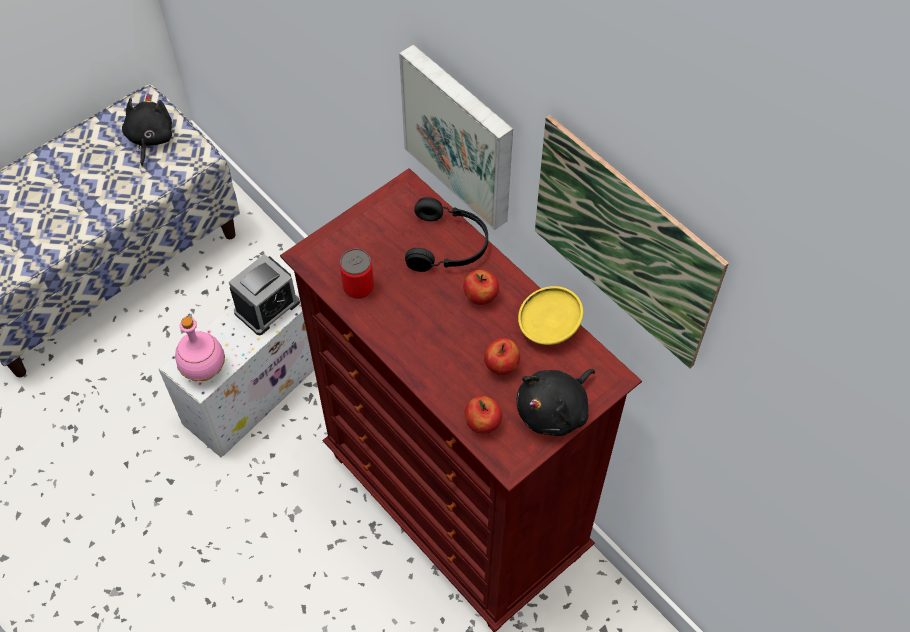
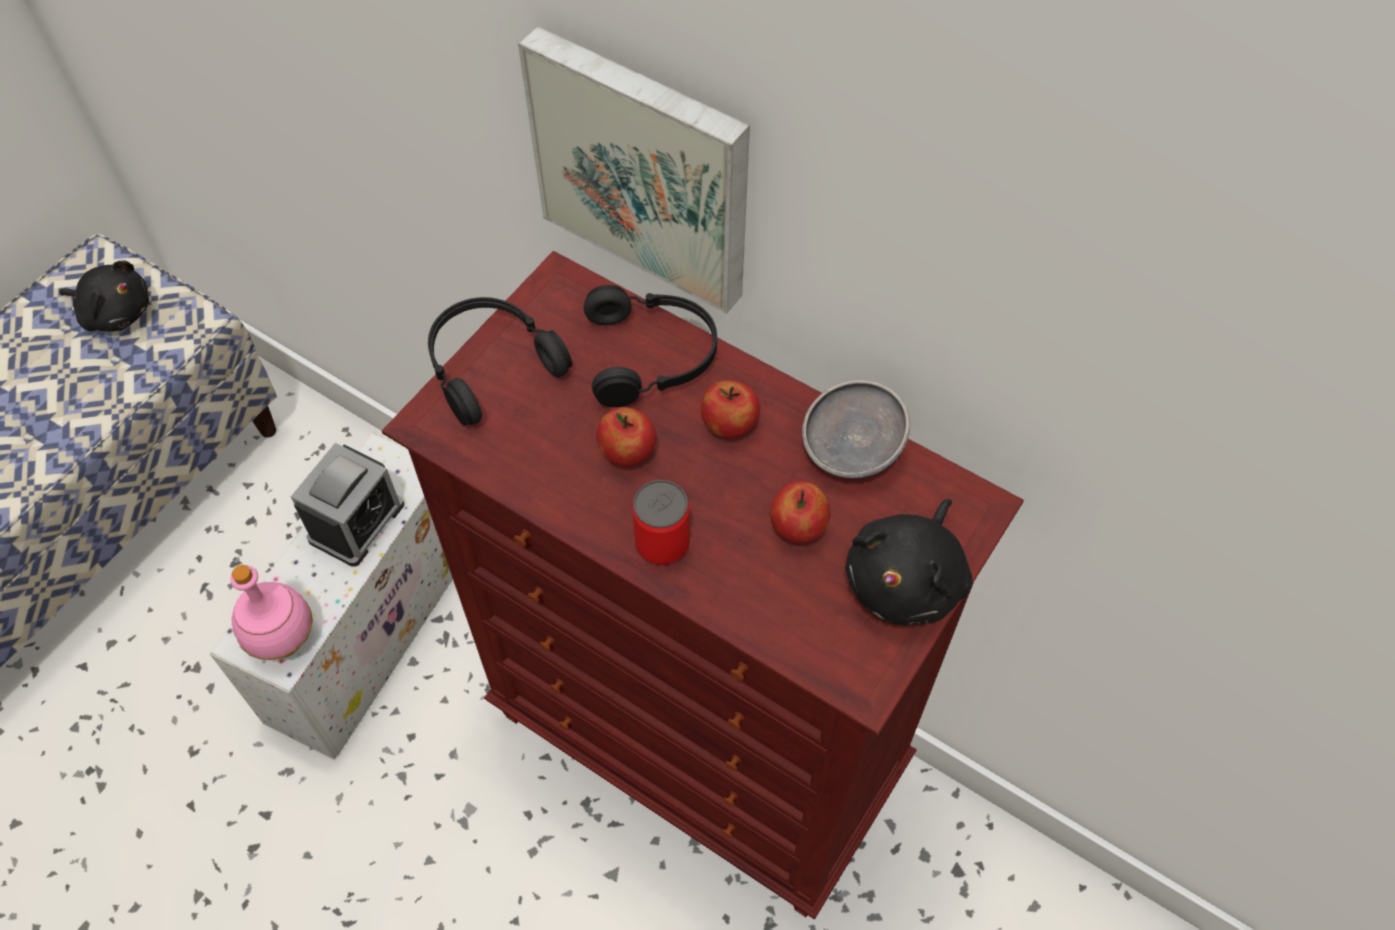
camera: 15 degrees left, 0 degrees up
(150, 139) = (115, 312): black plush toy -> black plush toy turned 120 degrees clockwise
(352, 230) = (490, 364): none -> black headphones
(358, 287) = (527, 454): can -> can (662, 544)
(483, 423) = (799, 630): apple -> apple (628, 453)
(547, 327) = (850, 449): yellow bowl -> grey bowl
(623, 243) = (985, 276): picture -> none

